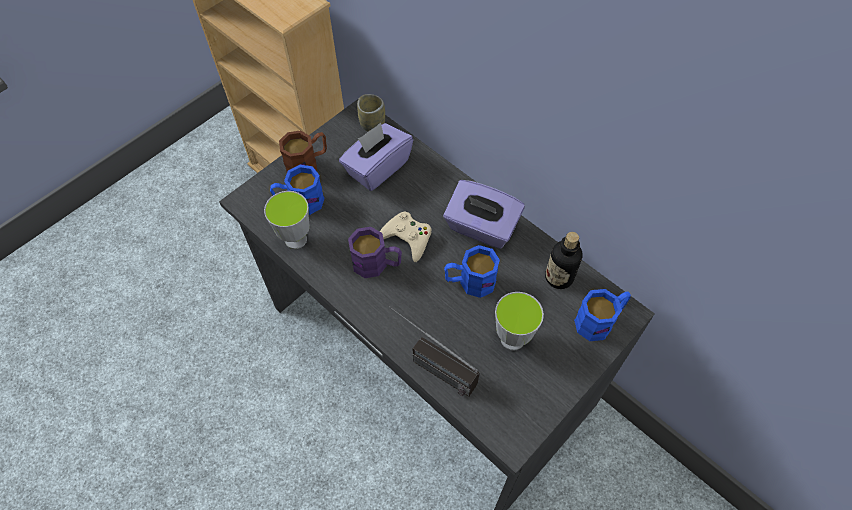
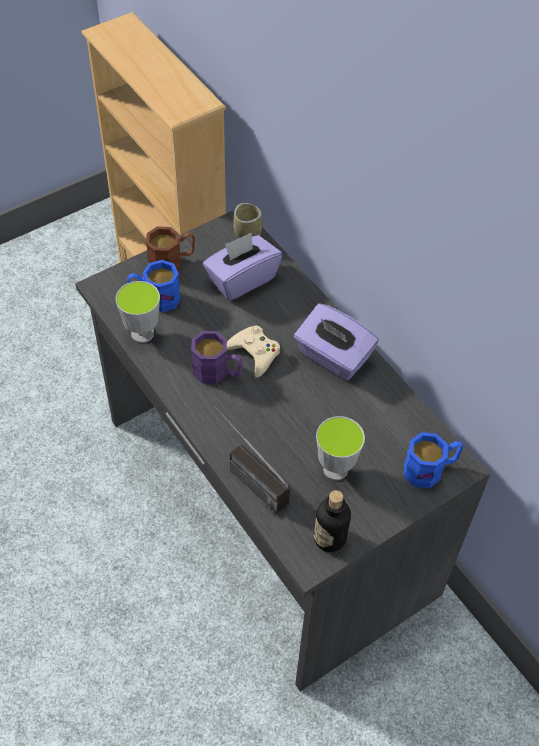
camera: 10 degrees right, 5 degrees down
(470, 282) = (307, 407): blue mug -> none
(559, 277) = (400, 420): bottle -> bottle (329, 538)

